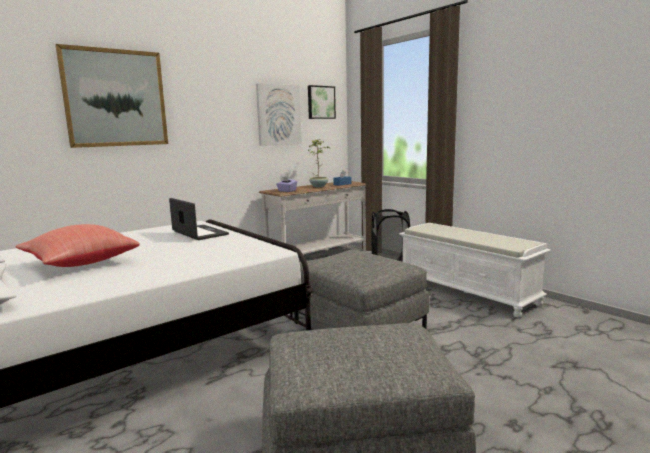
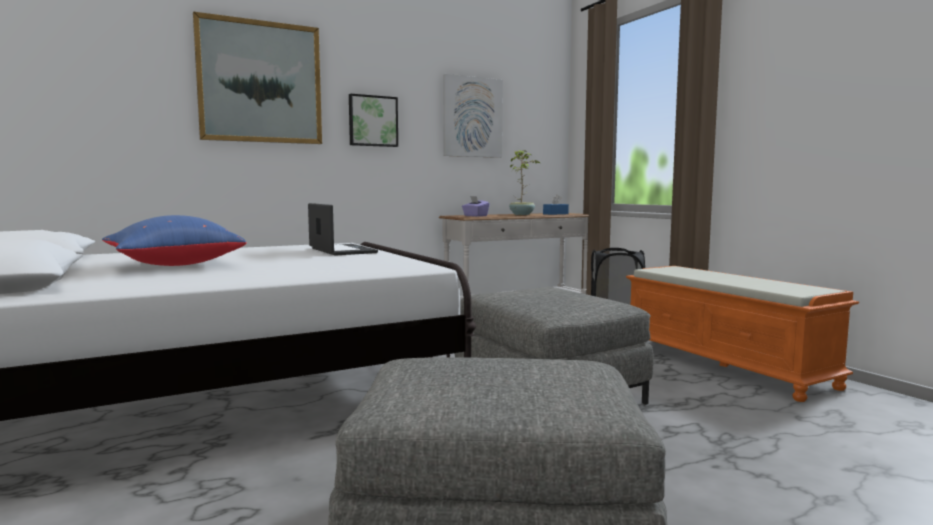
camera: 10 degrees right, 5 degrees down
(79, 263) = (173, 265): red pillow -> blue pillow
(320, 102) = (532, 104): picture -> picture (372, 121)
(467, 291) = (725, 365): white bench -> orange bench

